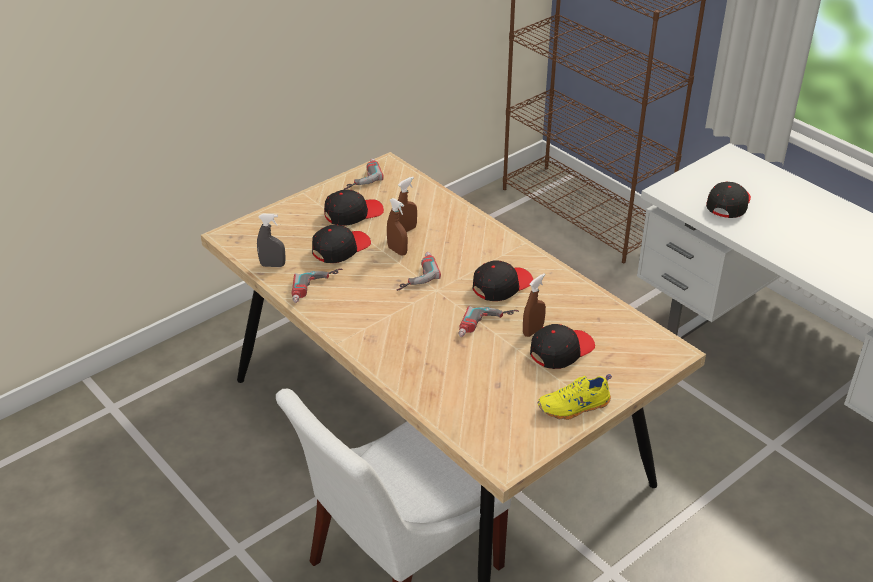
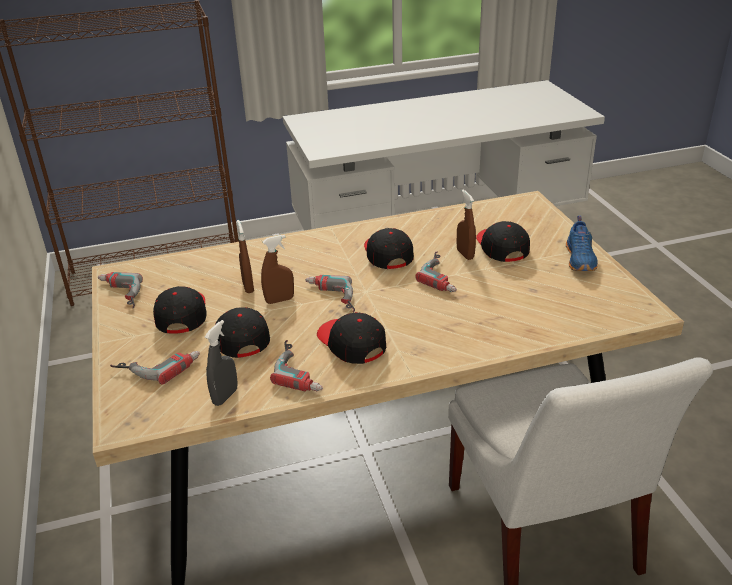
camera: 65 degrees left, 5 degrees down
(291, 225) = (157, 365): none -> power drill
(574, 407) = (581, 259): yellow shoe -> blue shoe
(728, 204) = (361, 135): black cap -> black cap (351, 343)

